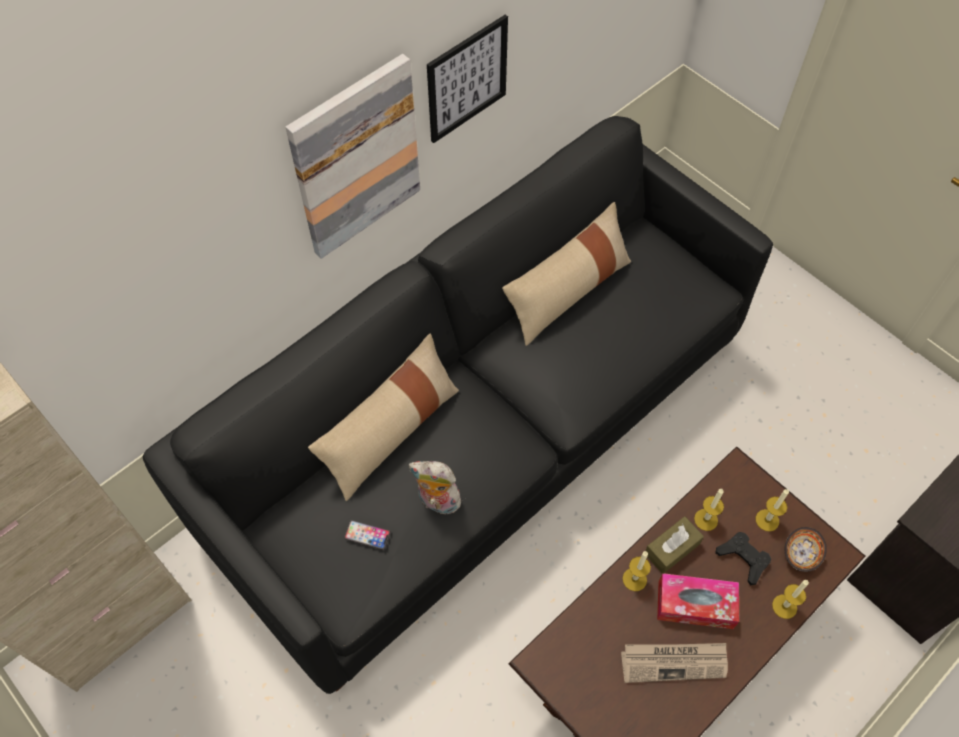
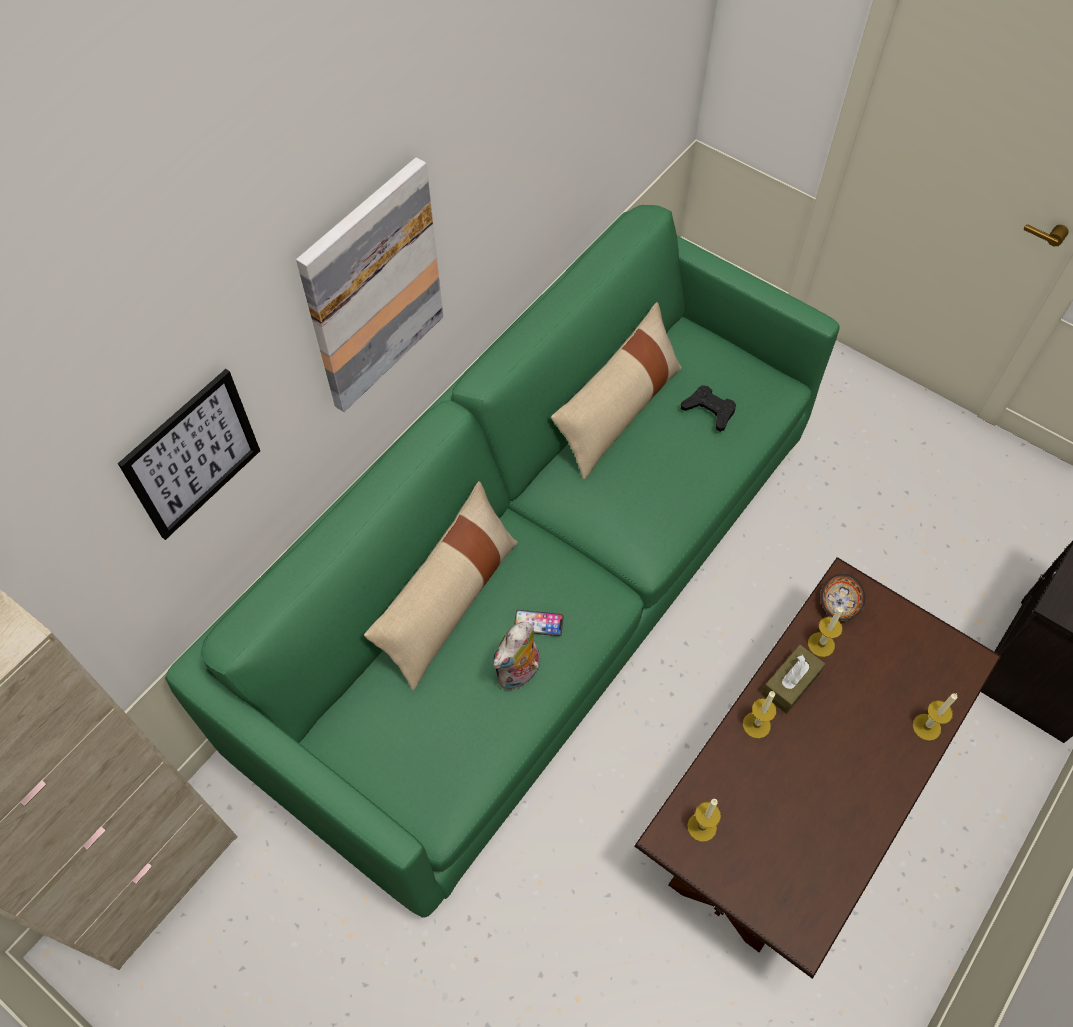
camera: 10 degrees left, 0 degrees up
(367, 535) = (446, 726): phone -> phone (538, 623)
(437, 502) = (519, 674): plush toy -> plush toy turned 60 degrees counterclockwise
(467, 79) = (483, 180): picture -> picture (192, 455)
(480, 434) = (536, 589): black sofa -> green sofa
(674, 662) = (819, 810): newspaper -> none
(695, 605) = (829, 742): tissue box -> none
(743, 558) = (871, 681): black game controller -> black game controller (709, 410)
(767, 520) = (887, 634): candle -> candle (702, 827)
(800, 554) = (931, 665): bowl -> bowl (838, 604)

